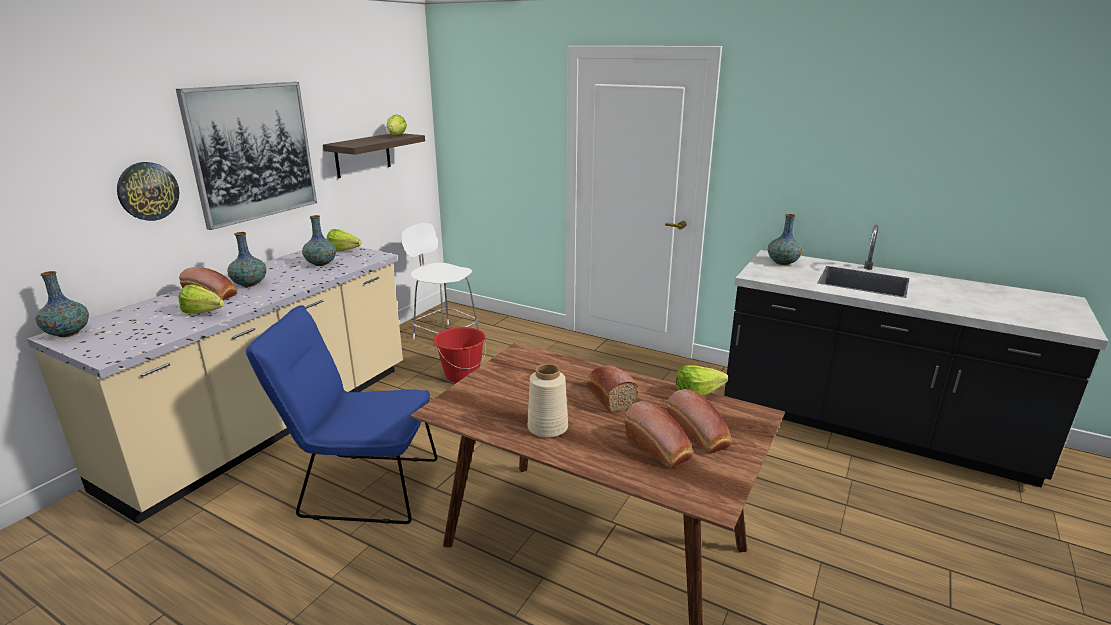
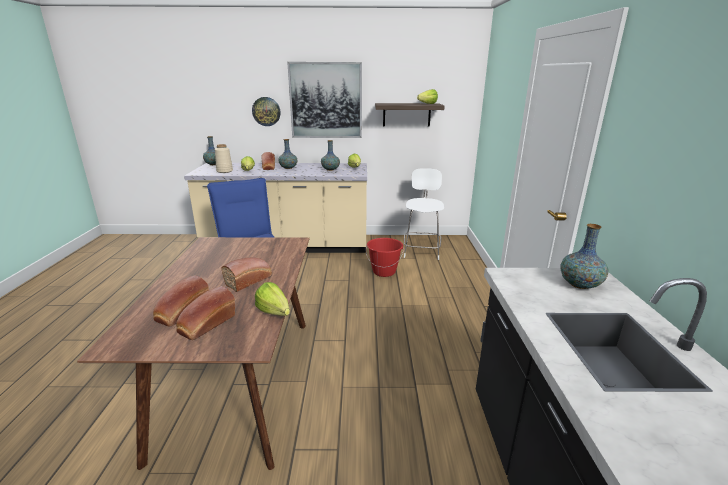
camera: 60 degrees right, 0 degrees up
(547, 427) = (198, 271): beige vase -> beige vase (225, 171)

